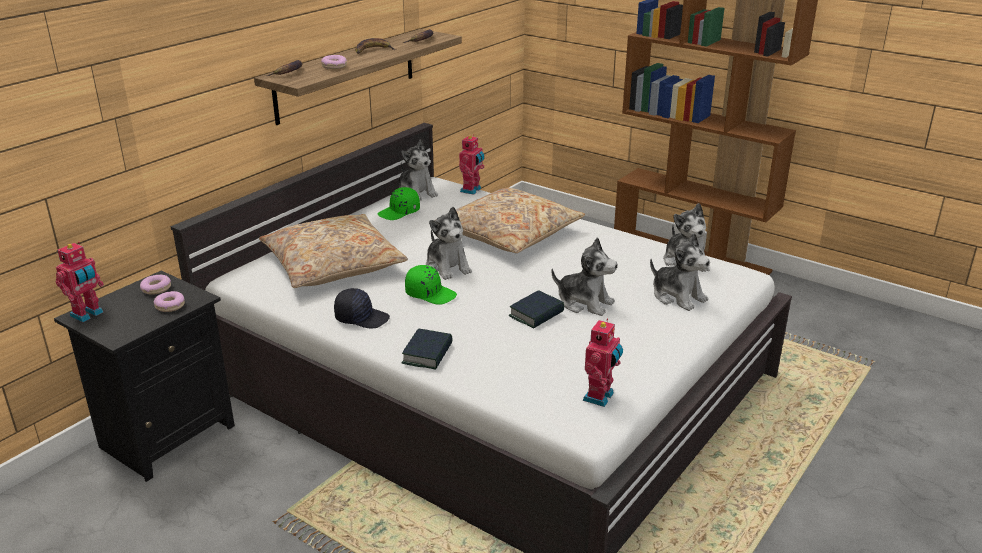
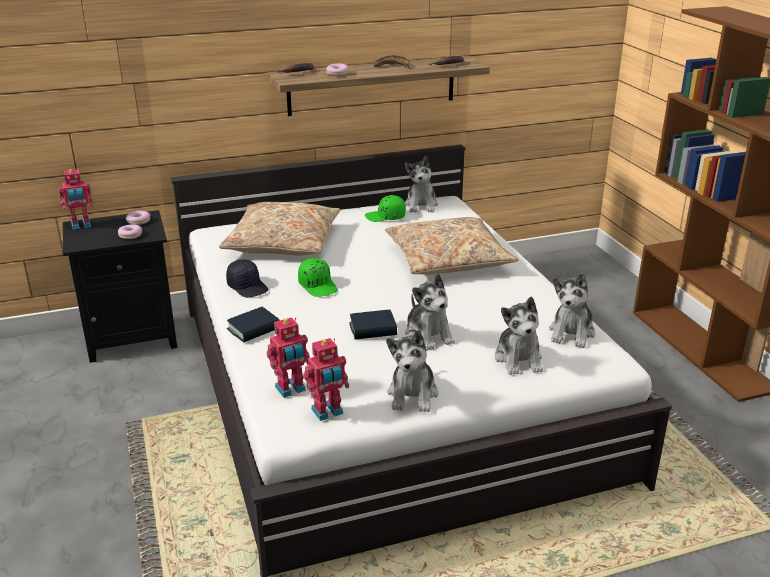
camera: 35 degrees right, 0 degrees up
(447, 267) = (361, 270): plush toy -> plush toy (413, 394)
(472, 190) = (468, 215): toy robot -> toy robot (291, 389)

